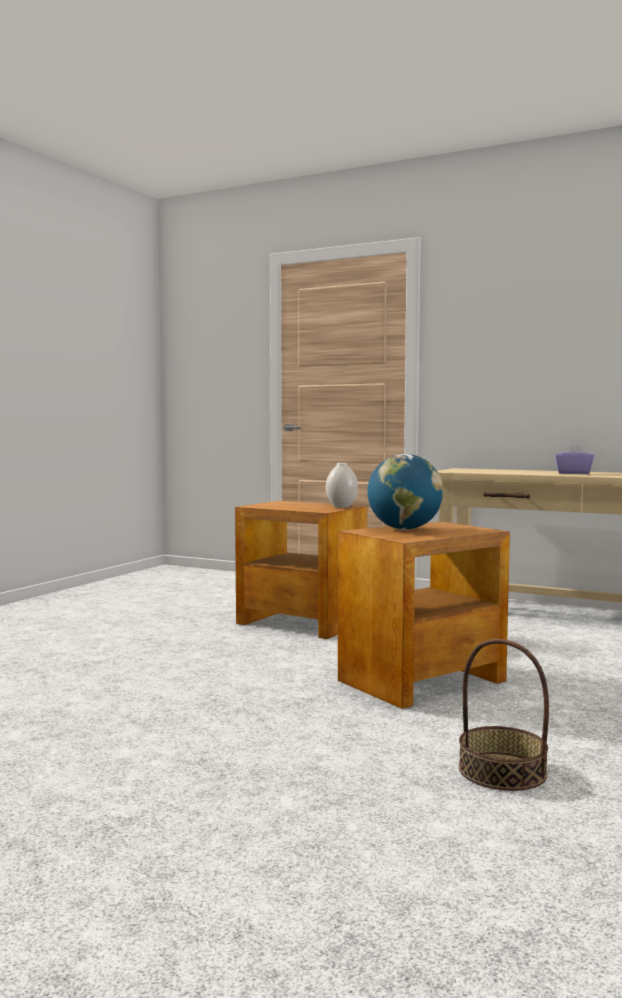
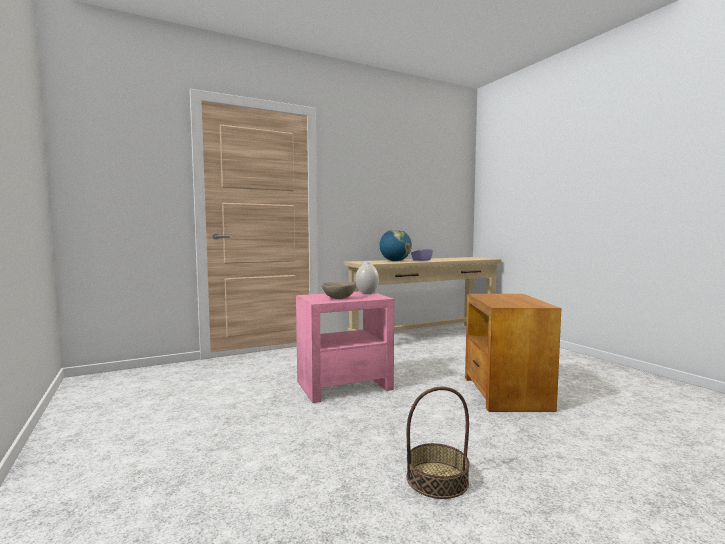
camera: 55 degrees left, 0 degrees up
(286, 506) = (338, 298): none -> beige bowl
(301, 622) = (343, 385): brown side table -> pink side table
(404, 529) = (499, 300): globe -> globe (395, 261)
(502, 771) = (668, 420): basket -> basket (437, 479)

